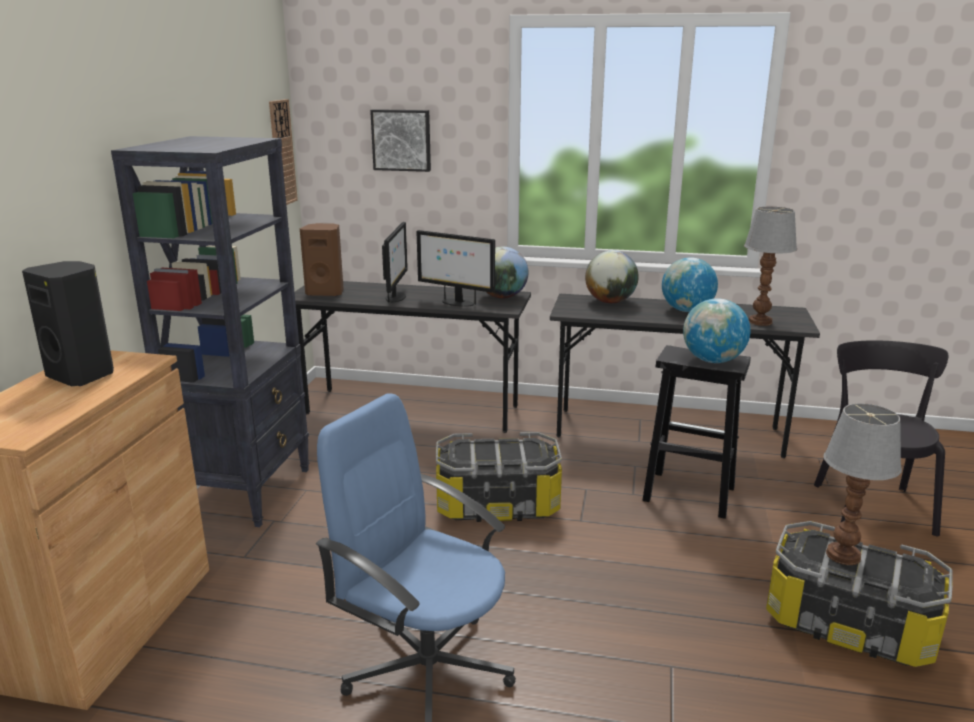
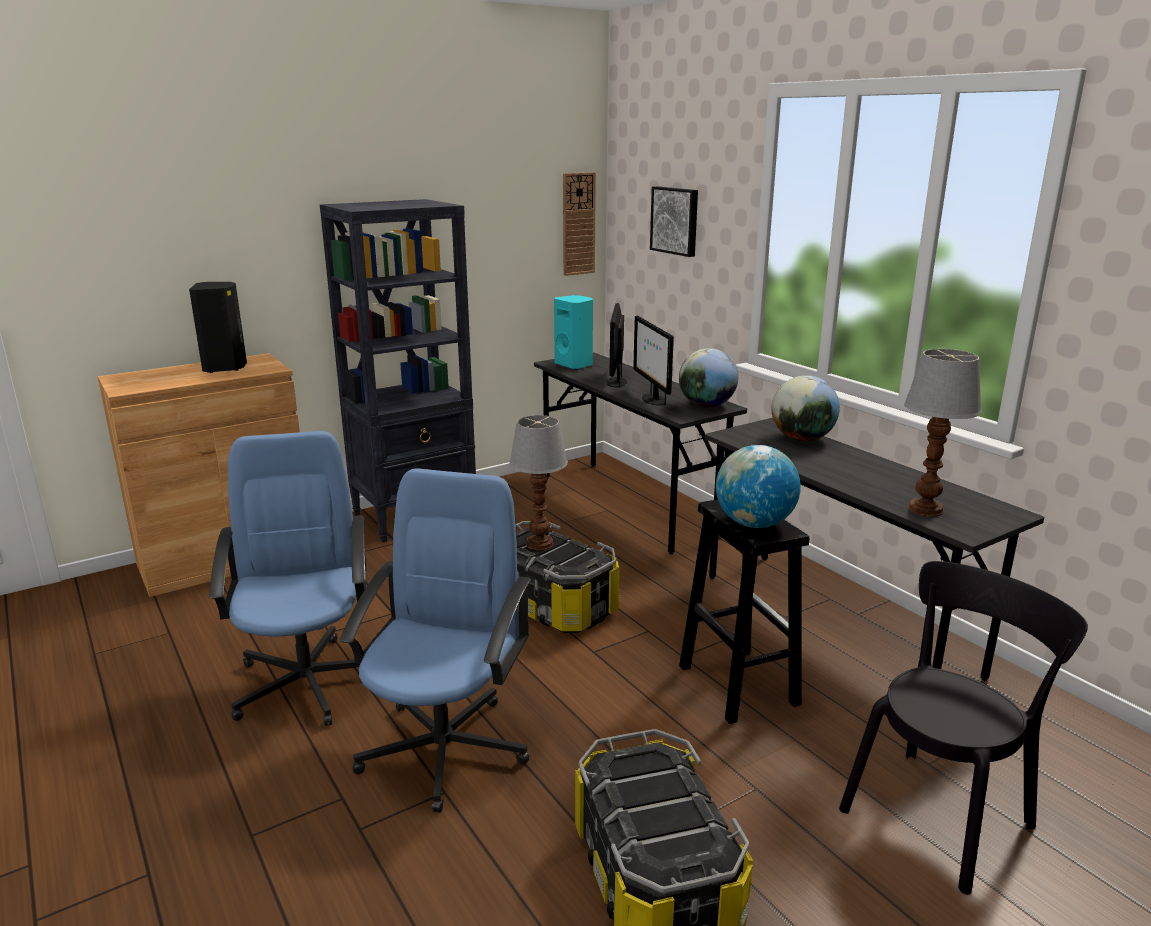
camera: 45 degrees right, 0 degrees up
(326, 292) = (575, 365): brown speaker -> turquoise speaker
(396, 297) = (616, 382): monitor -> monitor turned 135 degrees clockwise
(616, 639) = (445, 747): none -> blue office chair
(686, 310) = (865, 471): globe -> none
(844, 555) = (654, 787): table lamp -> table lamp (539, 544)

